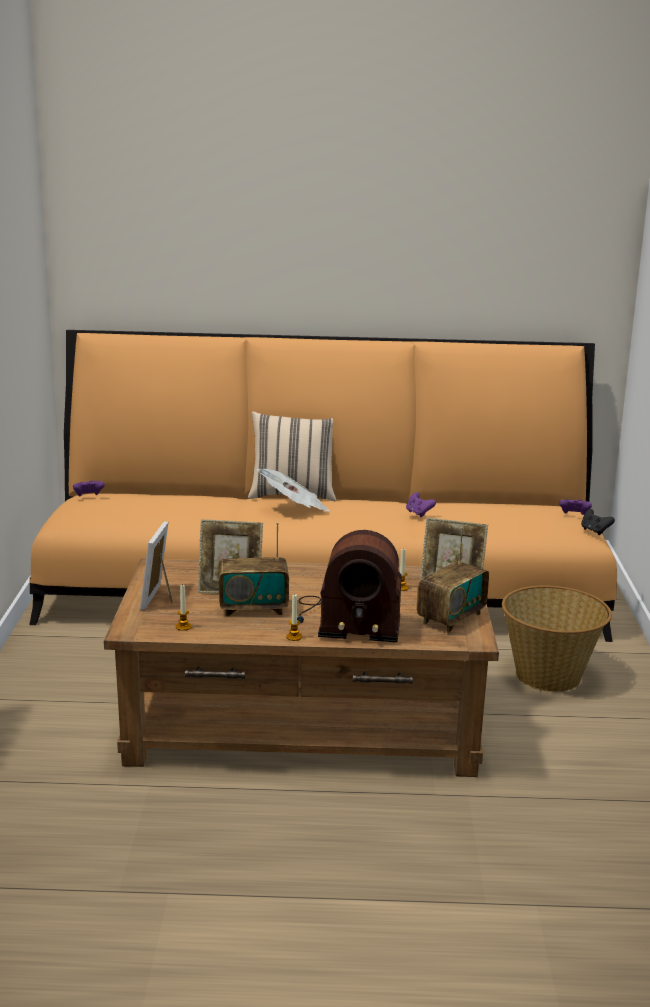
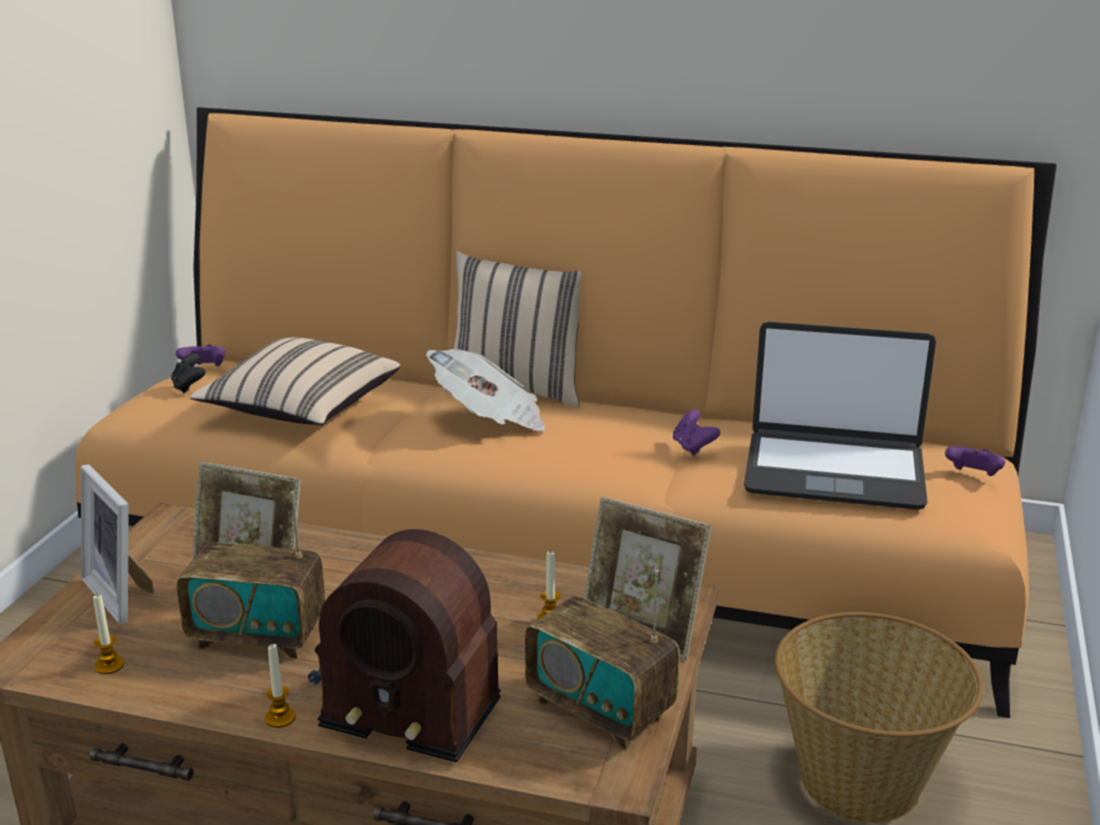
camera: 15 degrees right, 5 degrees up
(161, 598) = (123, 594): picture frame -> picture frame turned 60 degrees counterclockwise
(174, 512) = (300, 410): none -> beige pillow
(451, 618) = (600, 710): radio -> radio turned 75 degrees clockwise
(502, 518) = (834, 471): none -> laptop
(595, 531) = (996, 516): black game controller -> black game controller (189, 387)

